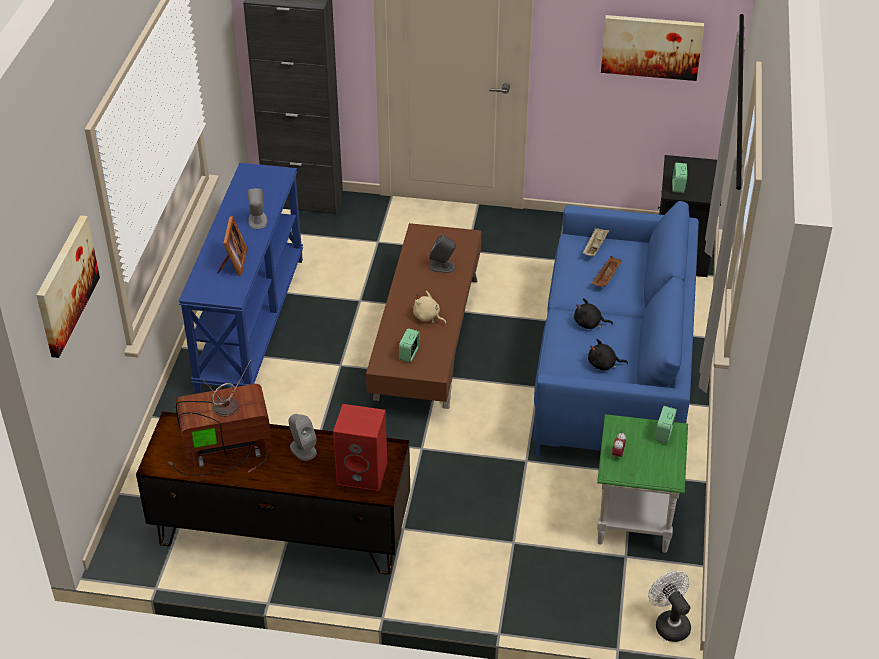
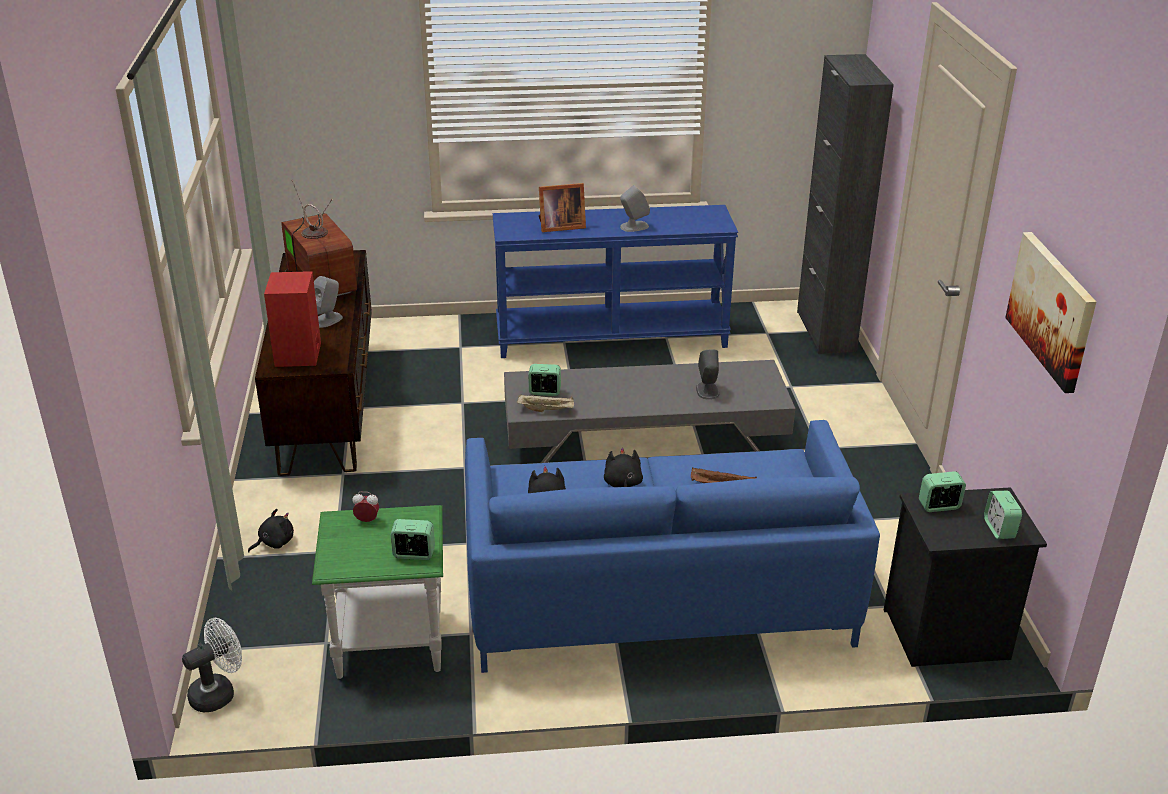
camera: 75 degrees right, 10 degrees down
(65, 285) = (315, 57): picture -> none
(427, 317) = (613, 394): beige plush toy -> none
(427, 338) = (643, 444): brown coffee table -> grey coffee table
(490, 581) = (274, 542): none -> black plush toy
(595, 248) = (781, 472): beige tray -> beige tray (547, 410)
(705, 172) = (999, 529): none -> alarm clock

